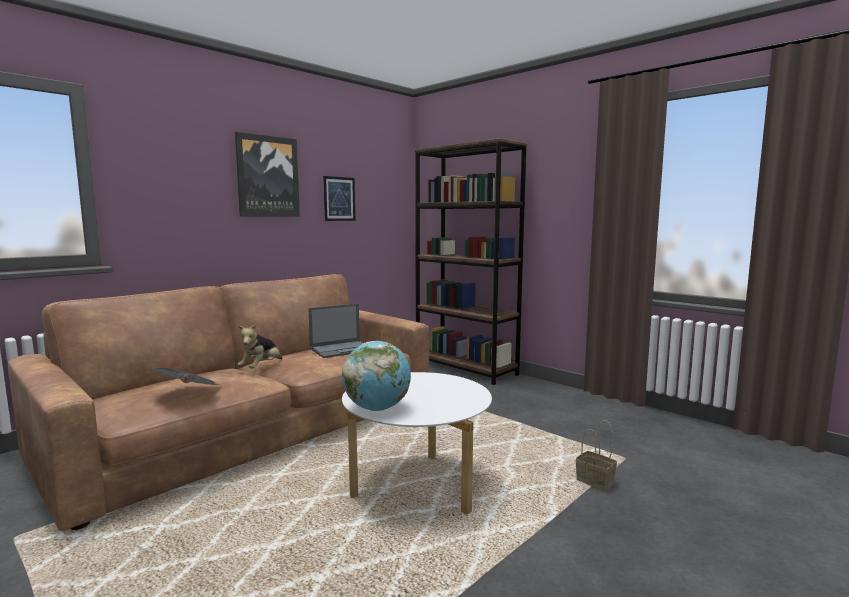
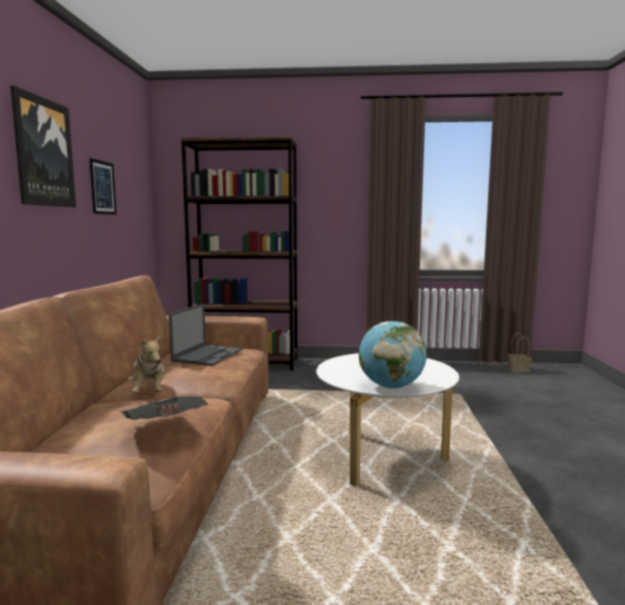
camera: 40 degrees left, 0 degrees up
(596, 482) = (471, 413): basket -> basket (519, 369)

